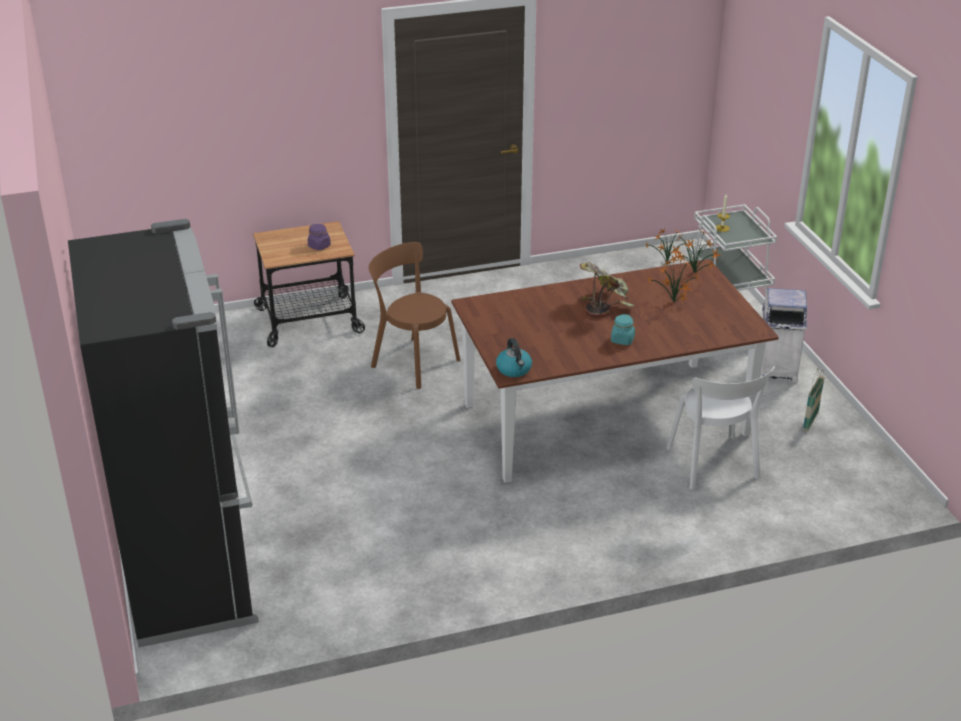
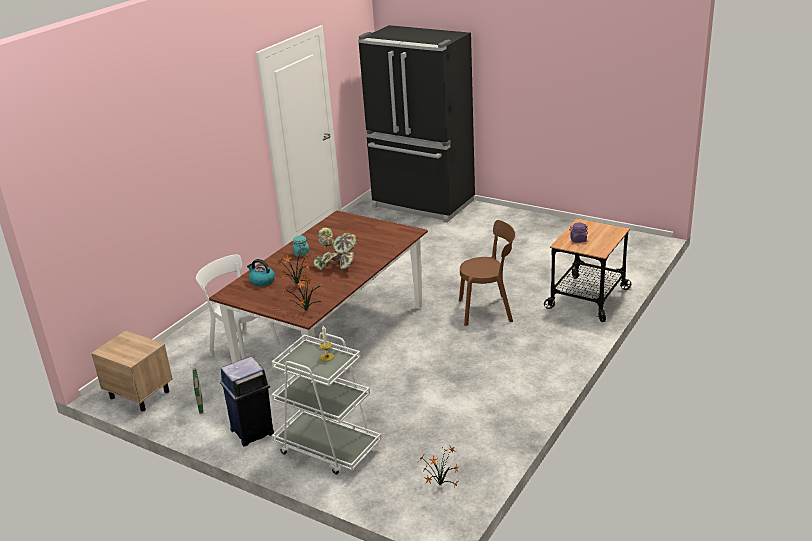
camera: 140 degrees right, 5 degrees down
(514, 369) = (338, 217): kettle -> kettle (262, 281)
(776, 370) = (253, 431): white trash can -> blue trash can
(872, 471) = (139, 394): none -> beige nightstand

